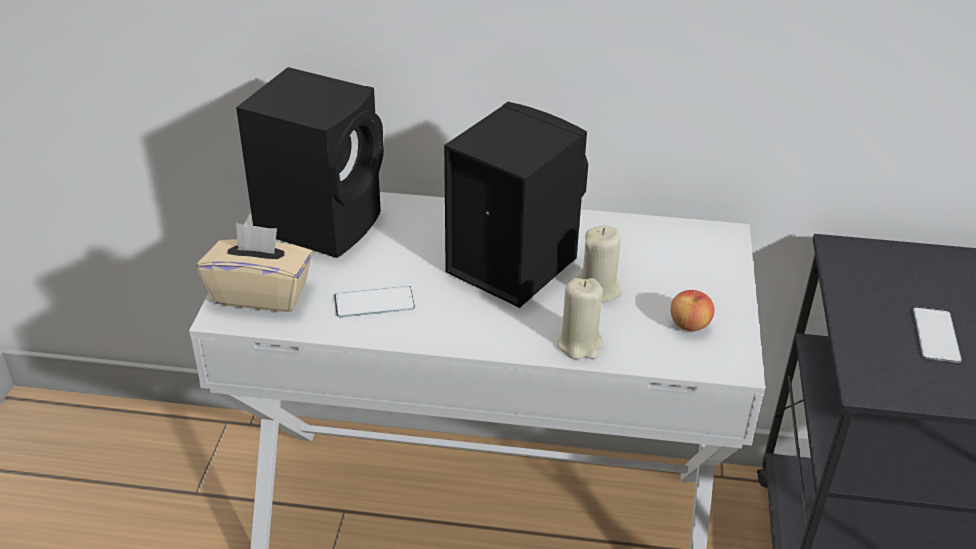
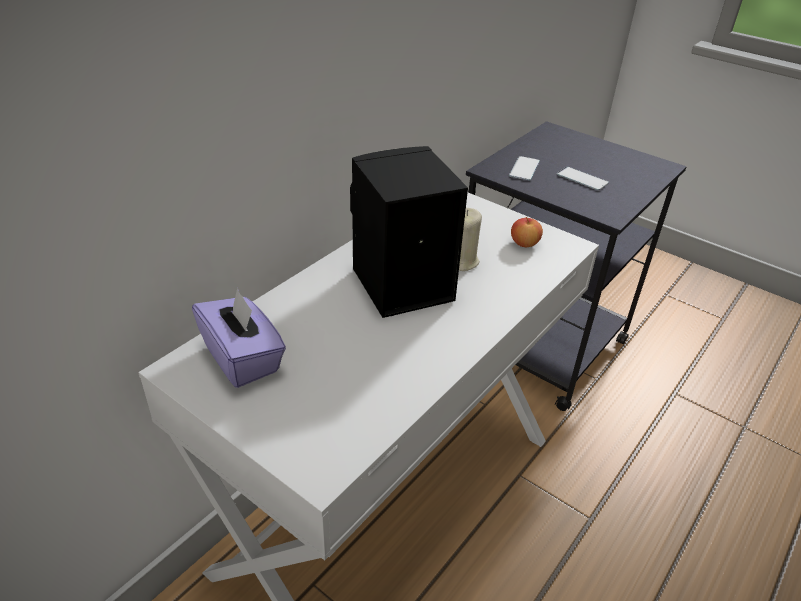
camera: 60 degrees left, 0 degrees up
(261, 293) = (312, 436): beige tissue box -> none
(322, 221) = (243, 358): black speaker -> purple tissue box
(374, 302) = (386, 370): phone -> phone (524, 169)
(580, 344) = (513, 292): beige candle -> none

